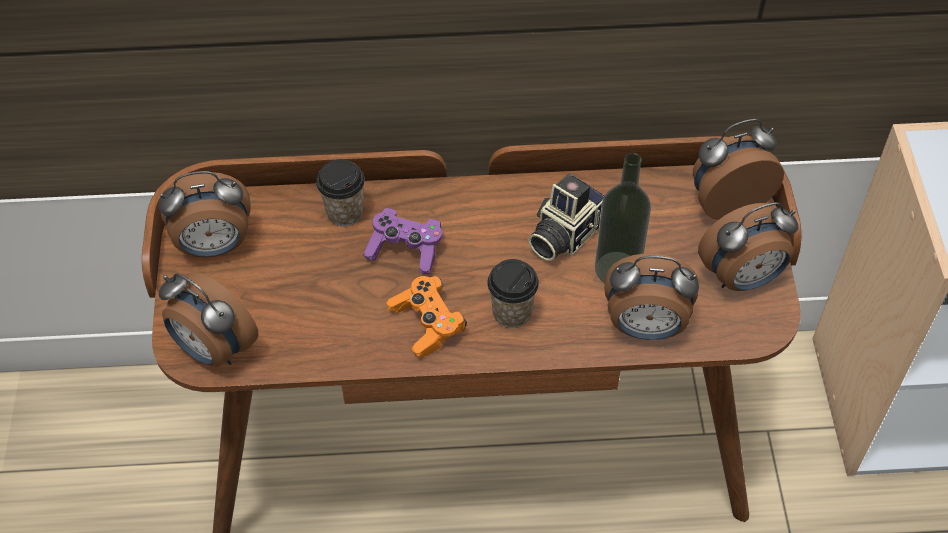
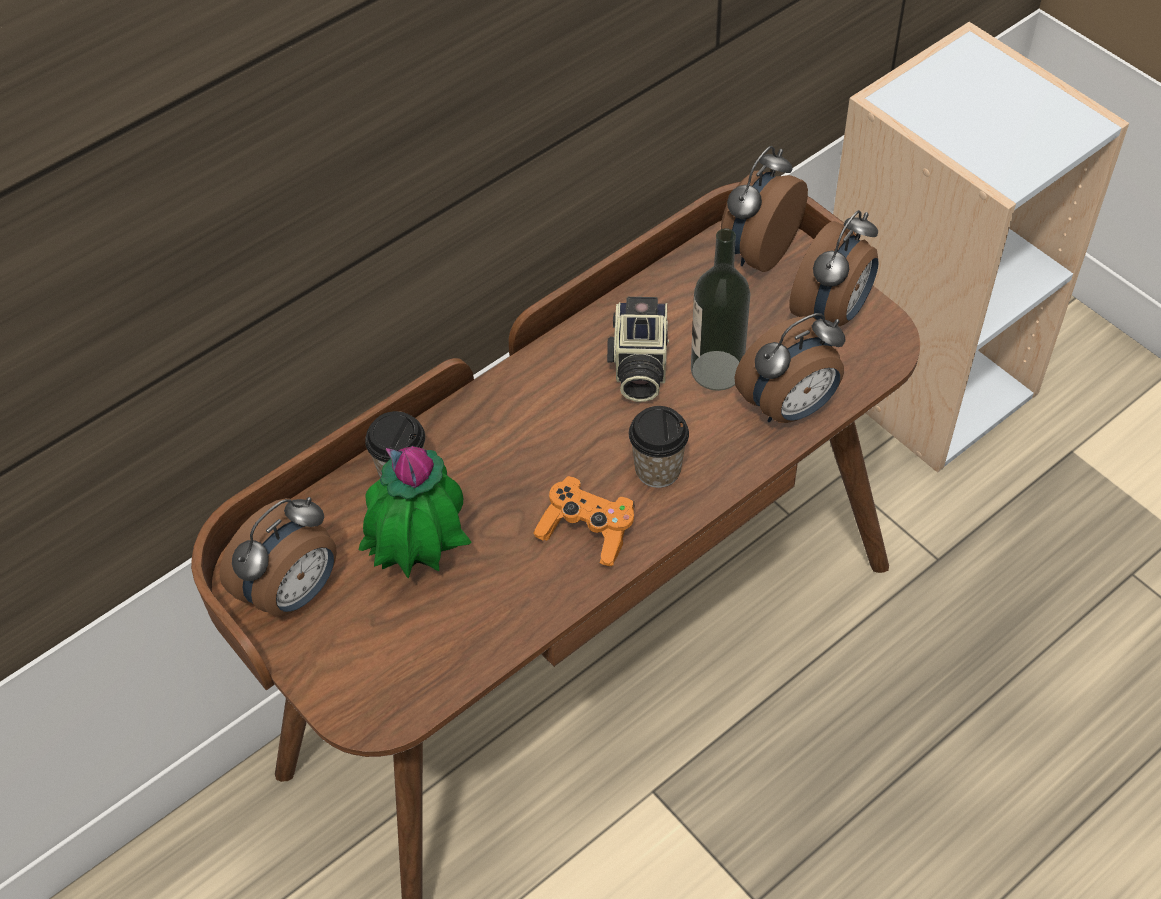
camera: 35 degrees left, 0 degrees up
(214, 349) = (394, 694): alarm clock -> none
(305, 277) = (422, 563): none -> potted plant
(405, 250) = (499, 474): purple game controller -> none

